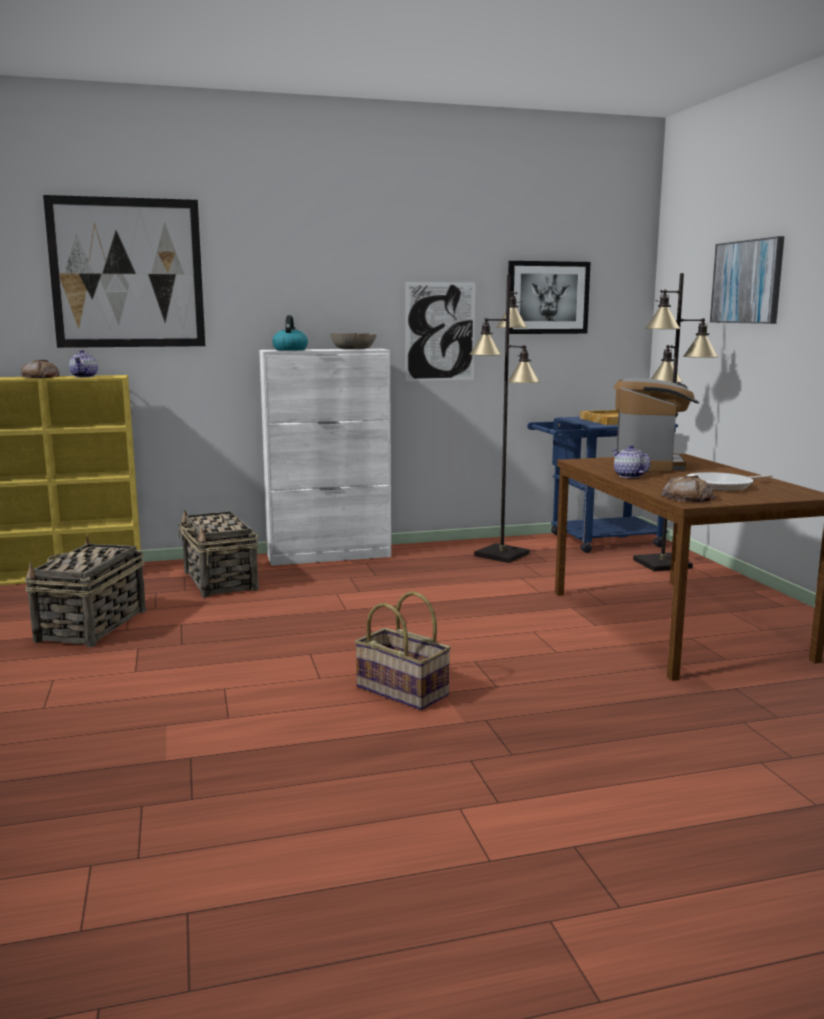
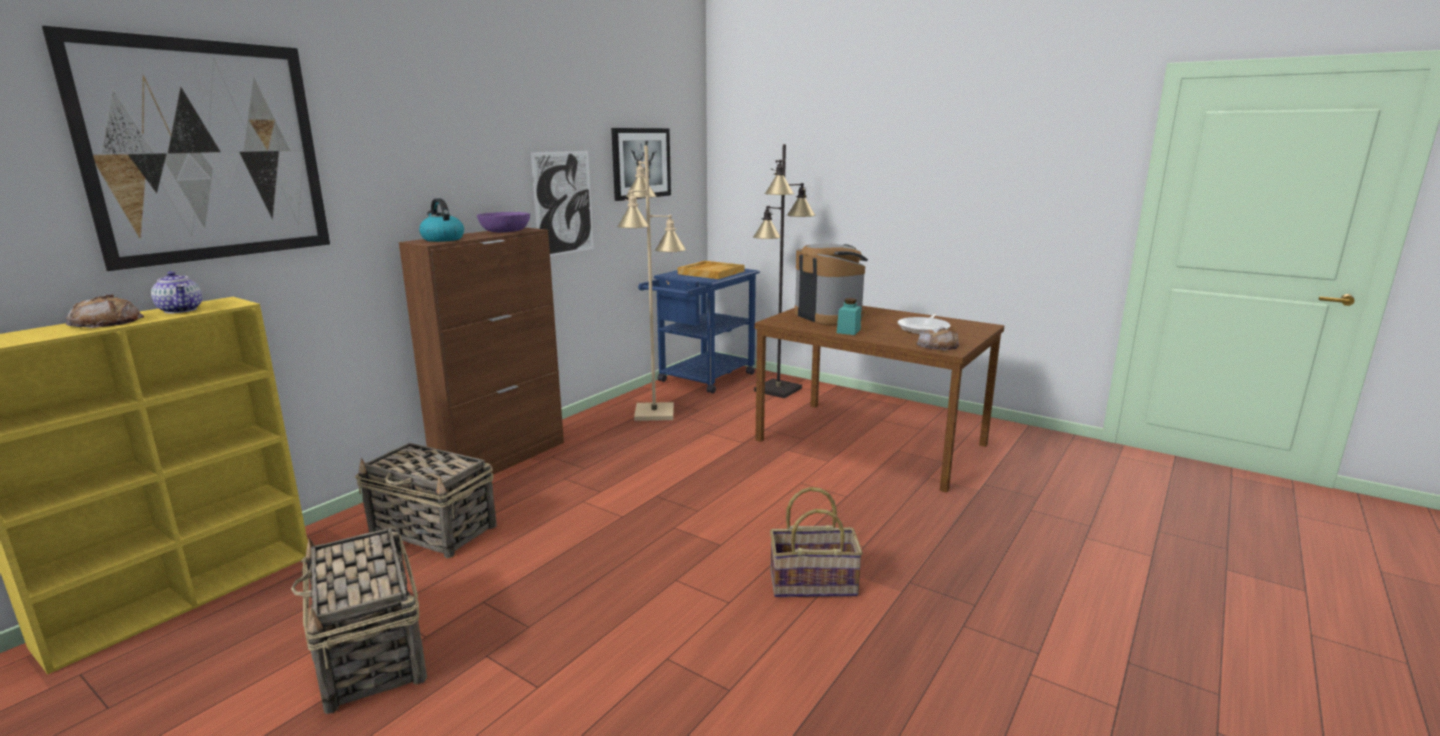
camera: 40 degrees left, 5 degrees up
(329, 556) = (502, 459): white cabinet -> brown cabinet
(353, 349) = (505, 231): grey bowl -> purple bowl
(502, 554) = (655, 413): black floor lamp -> beige floor lamp
(629, 476) = (848, 331): teapot -> turquoise jar
(747, 282) = (825, 151): picture -> none

